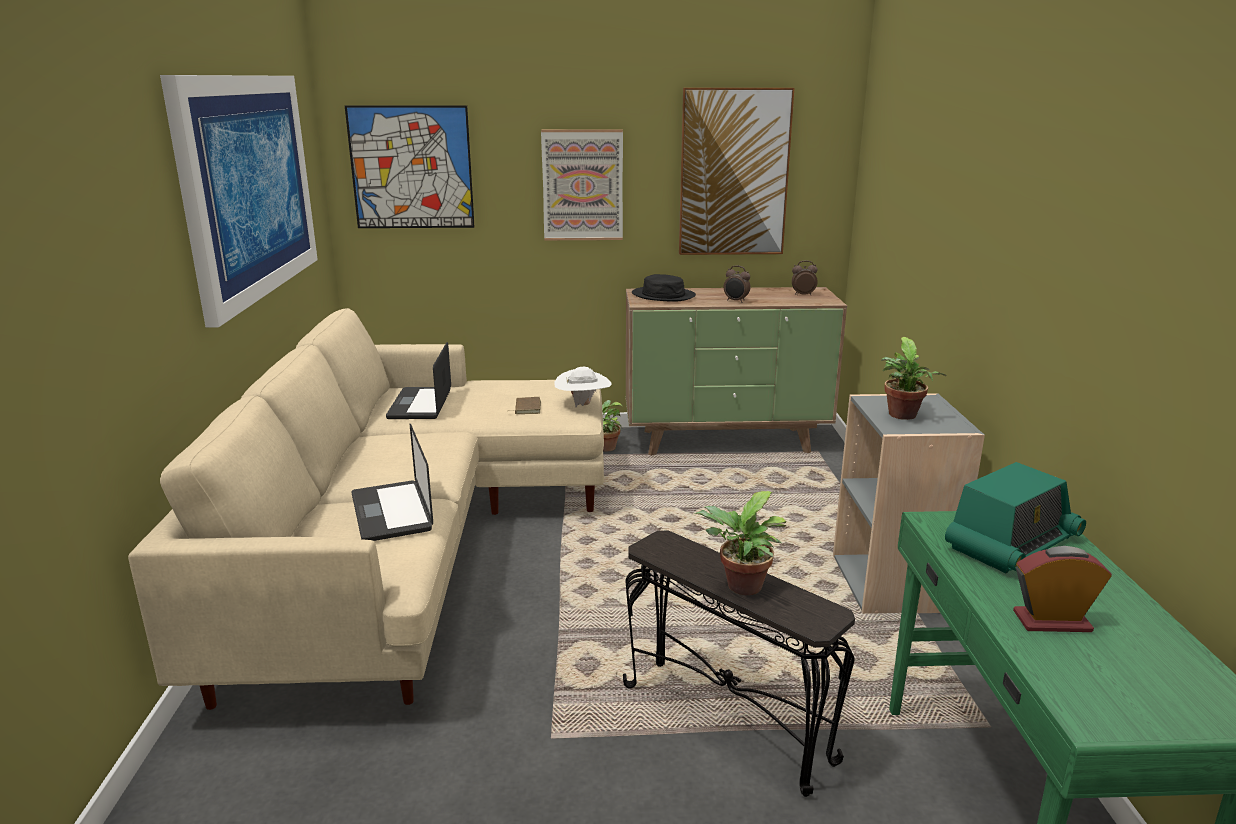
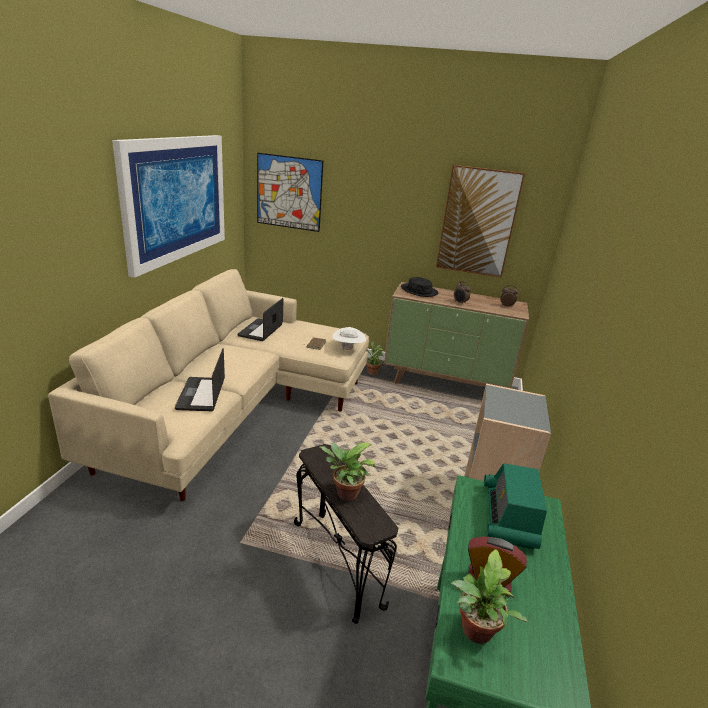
camera: 15 degrees right, 5 degrees up
(582, 185) = (384, 216): picture -> none
(903, 416) = (507, 407): potted plant -> potted plant (475, 633)
(1011, 543) = (509, 516): radio -> radio turned 120 degrees clockwise

